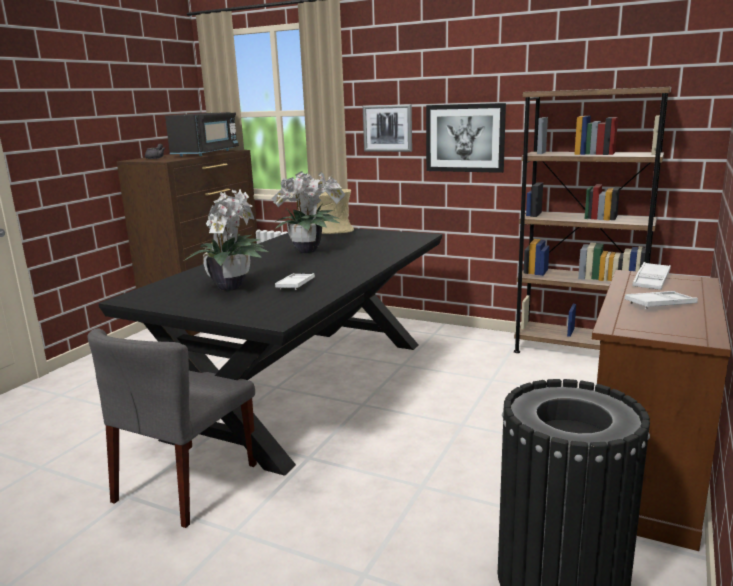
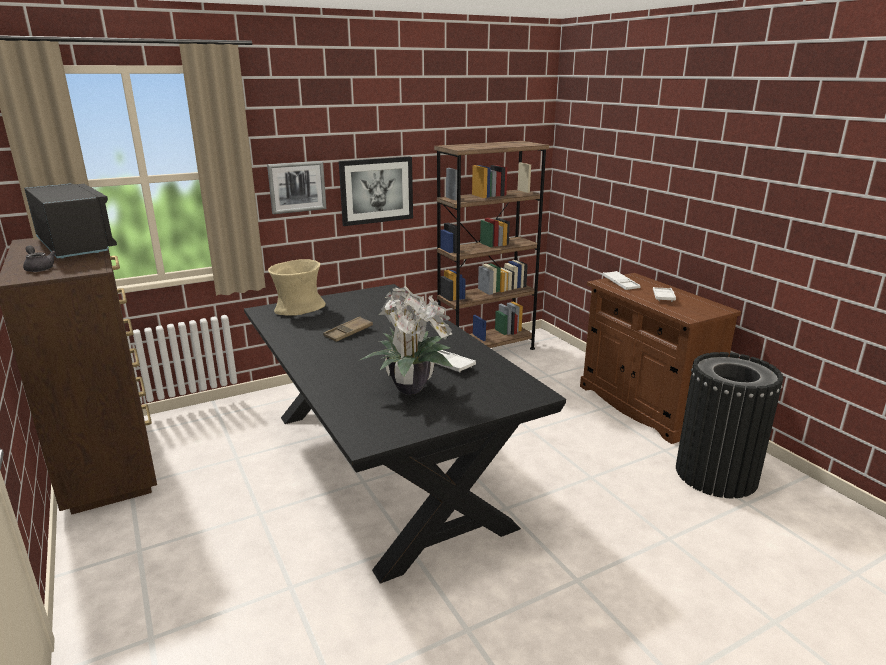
camera: 55 degrees left, 5 degrees up
(186, 483) = (480, 586): grey chair -> none
(310, 251) = (348, 333): potted plant -> brown tray

